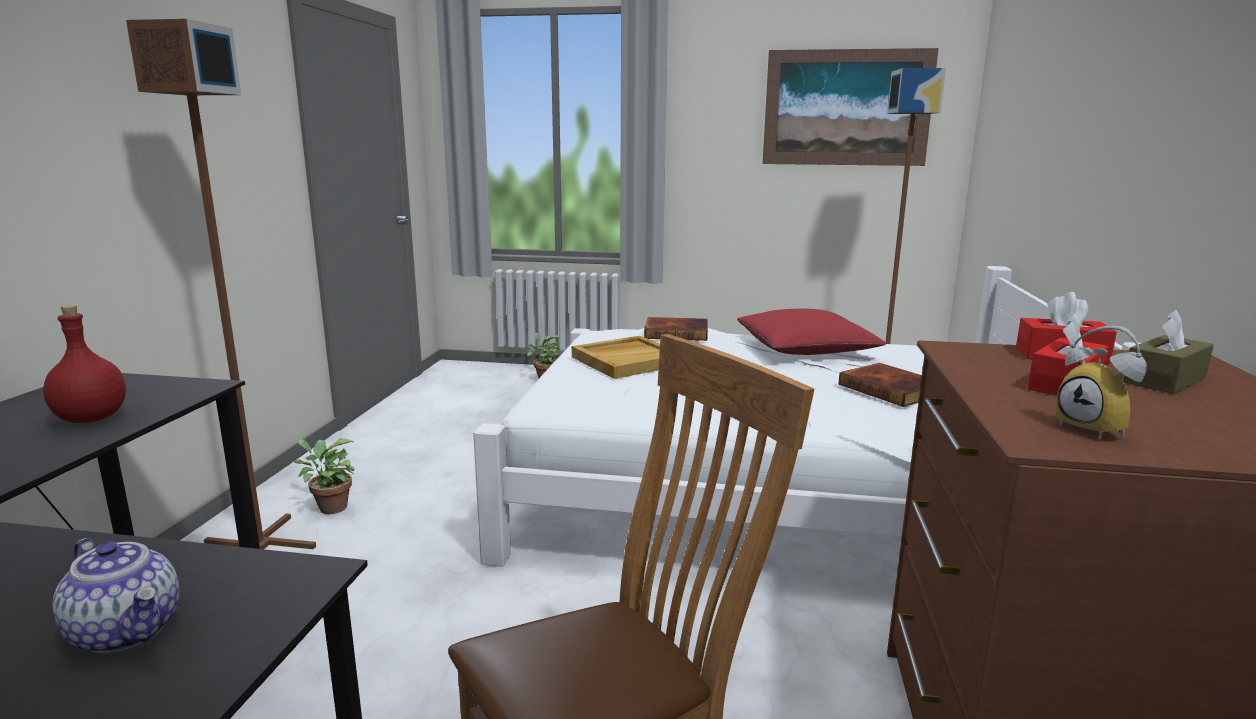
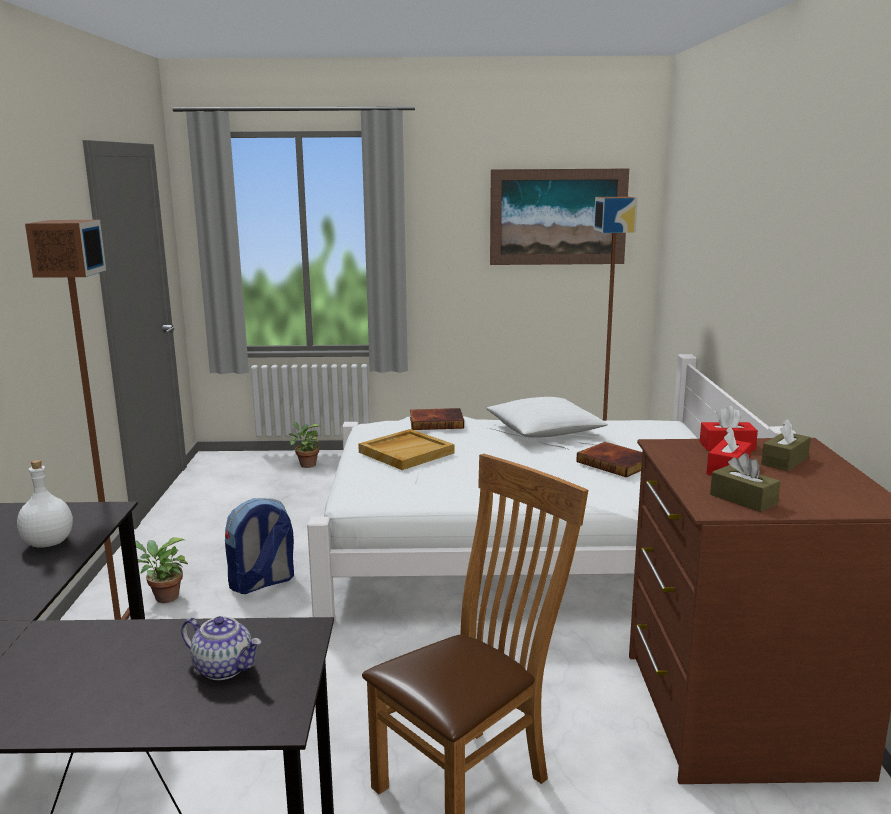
camera: 10 degrees left, 0 degrees up
(93, 418) = (49, 543): red bottle -> white bottle
(445, 502) = (262, 583): none -> backpack
(806, 349) = (544, 431): red pillow -> white pillow
(1097, 429) = (743, 499): alarm clock -> brown tissue box

